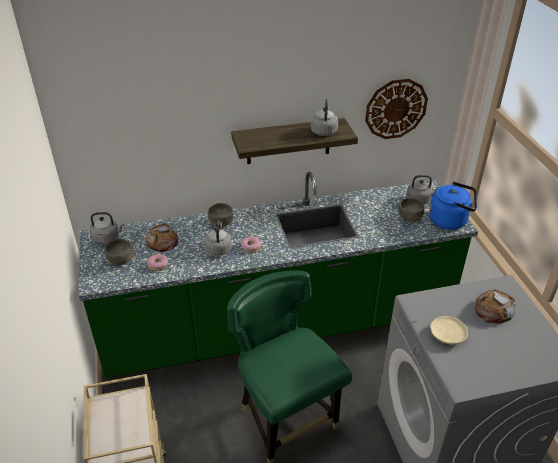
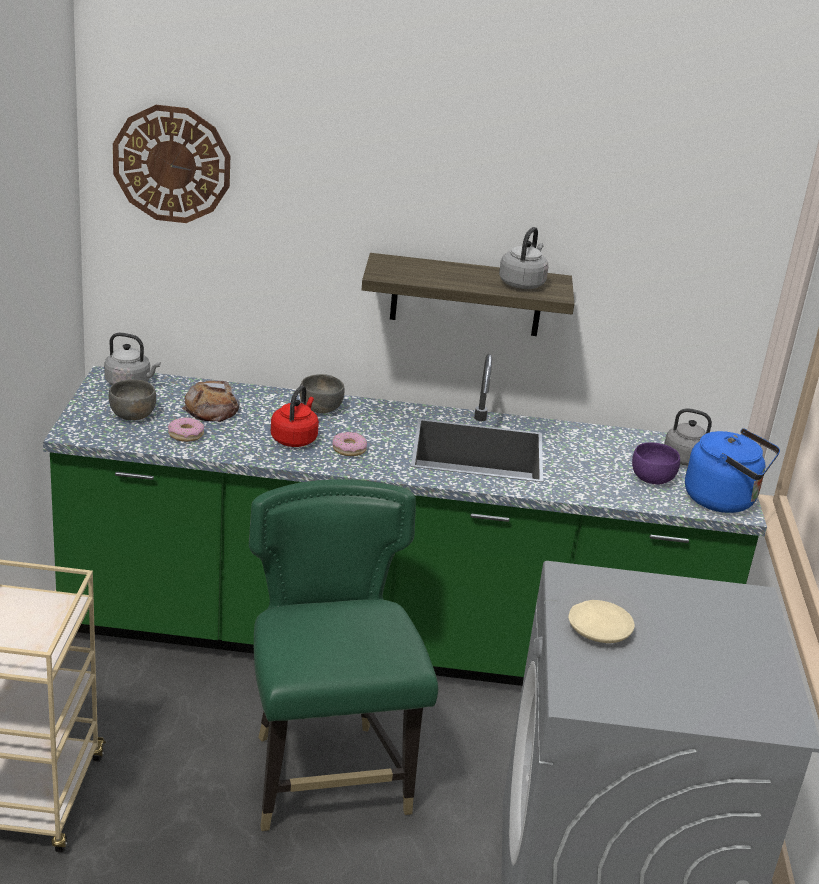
camera: 15 degrees right, 10 degrees down
(218, 248) = (295, 438): grey kettle -> red kettle
(395, 109) = (669, 281): wall clock -> wall clock (172, 164)
(410, 217) = (652, 478): grey bowl -> purple bowl
(493, 310) = (706, 622): bread -> none

